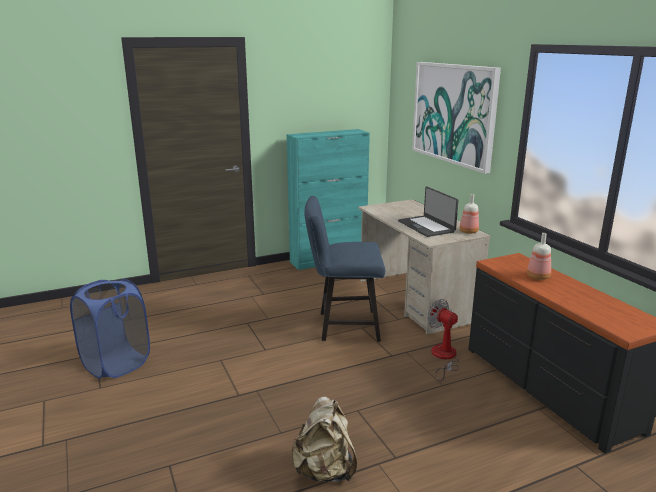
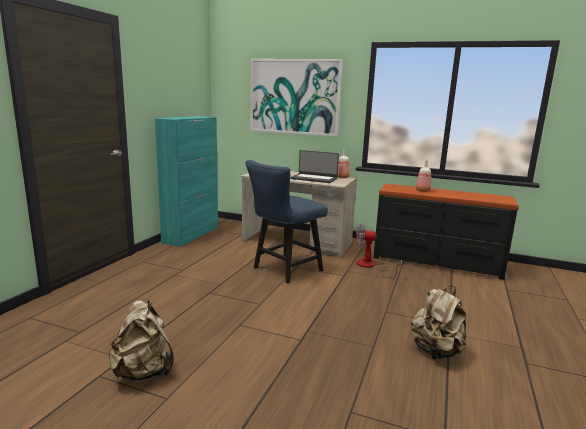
camera: 45 degrees left, 5 degrees down
(116, 364) = (143, 372): blue laundry basket -> beige backpack

